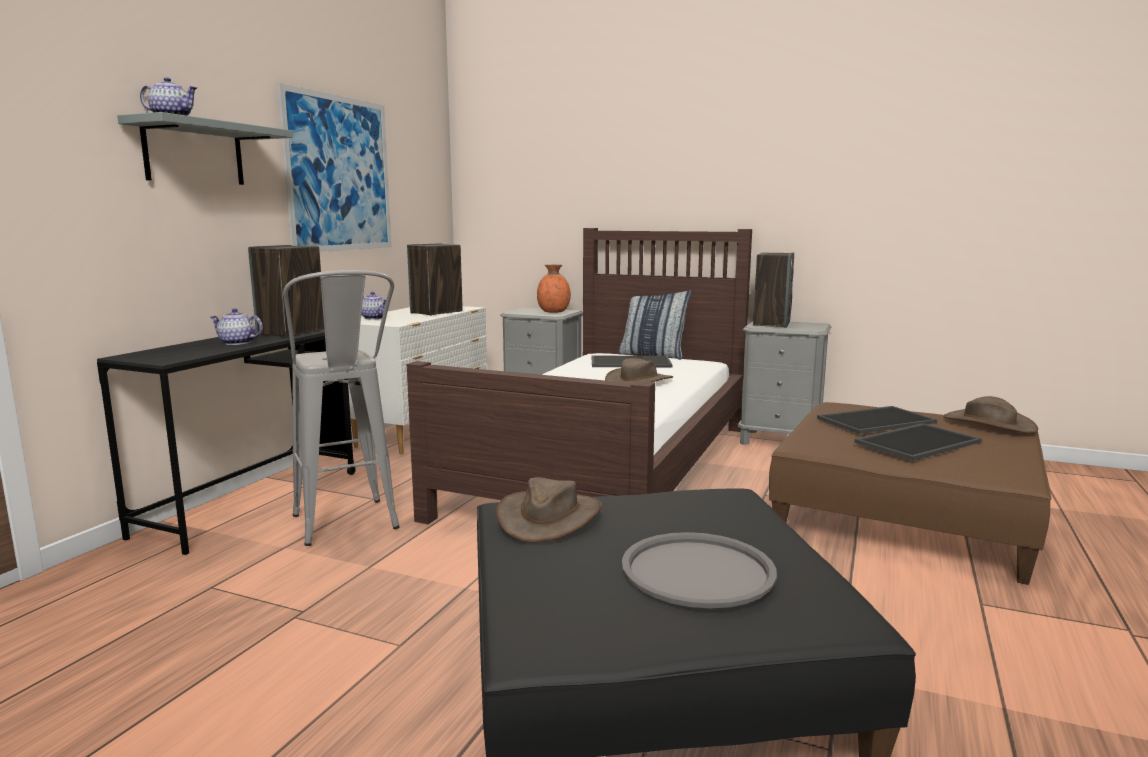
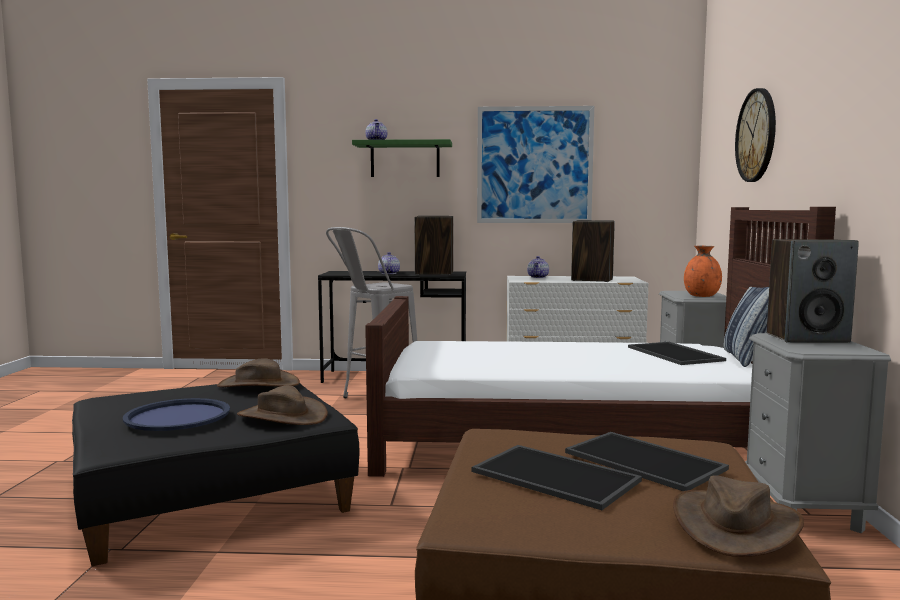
camera: 70 degrees right, 5 degrees down
(194, 153) = (405, 159): grey shelf -> green shelf
(596, 164) = (756, 135): none -> wall clock
(639, 381) = (592, 361): brown hat -> brown hat (282, 416)
(698, 571) = (177, 416): grey tray -> blue tray

